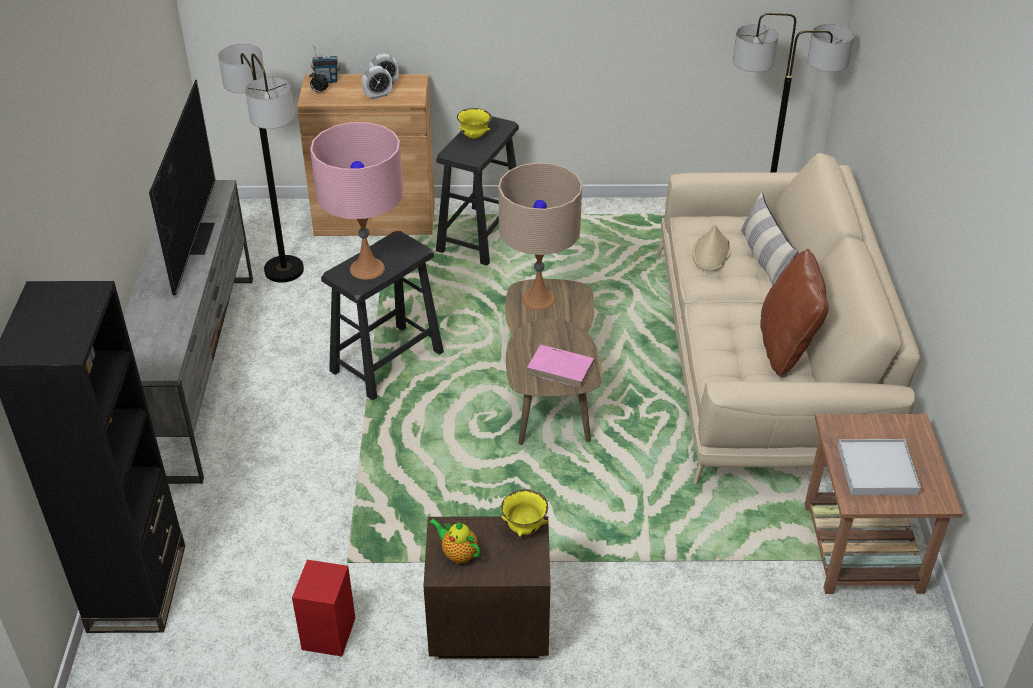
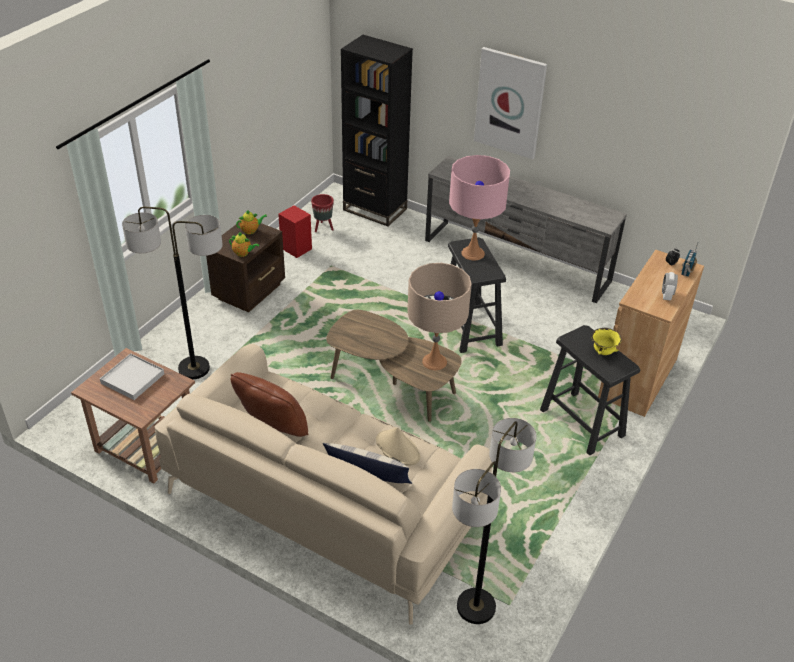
camera: 120 degrees right, 0 degrees up
(94, 198) = (510, 103): none -> picture
(194, 237) = (553, 206): television -> none
(241, 630) = (323, 228): none -> red planter
(284, 270) = (598, 318): floor lamp -> floor lamp (194, 368)
(378, 95) = (648, 286): alarm clock -> none
(525, 528) = (243, 253): yellow bowl -> teapot
(561, 368) = (354, 333): pink book -> none

